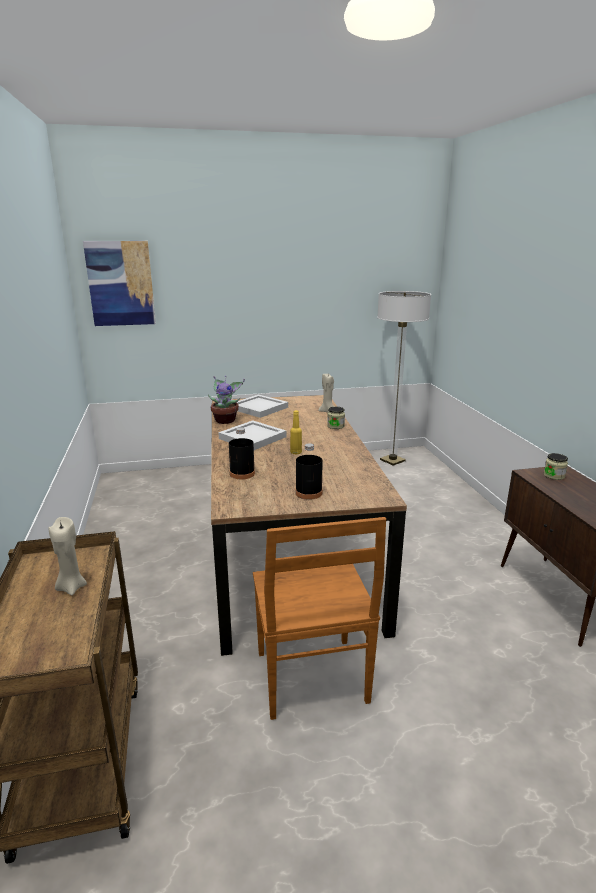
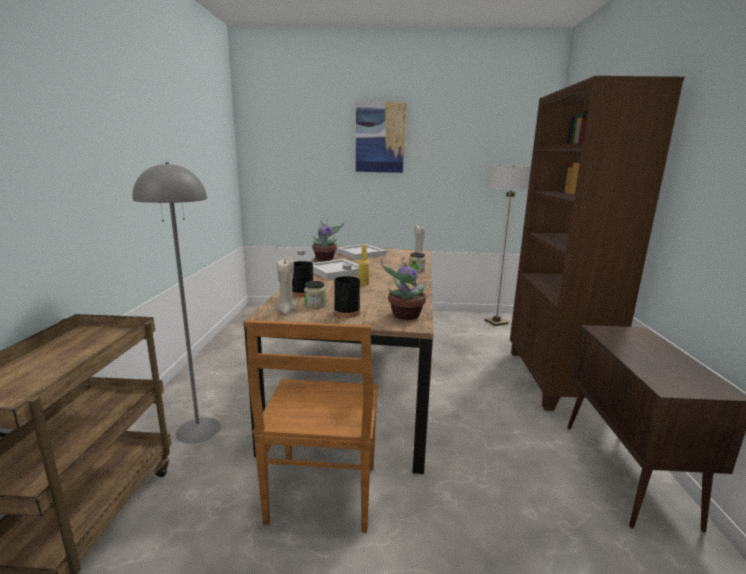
camera: 15 degrees right, 5 degrees down
(71, 587) = (85, 353): beige candle -> beige candle (286, 311)
(121, 283) = (273, 150): picture -> picture (380, 138)
(141, 639) = (198, 429): none -> grey floor lamp
(366, 488) = (404, 316): none -> potted plant
(470, 518) = (553, 379): none -> brown bookcase
(554, 476) = (626, 335): jar -> jar (315, 305)

